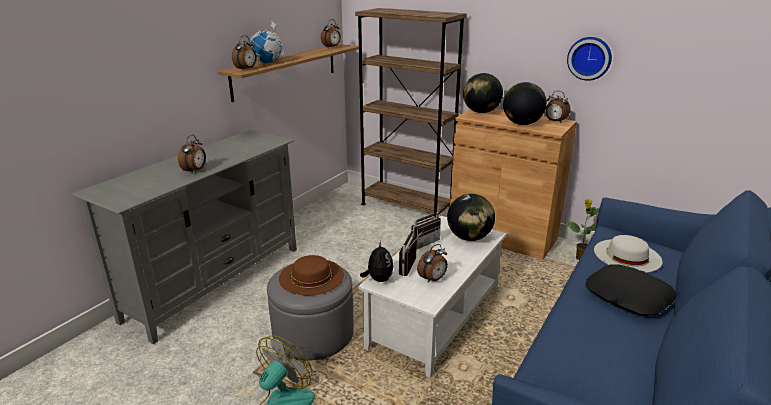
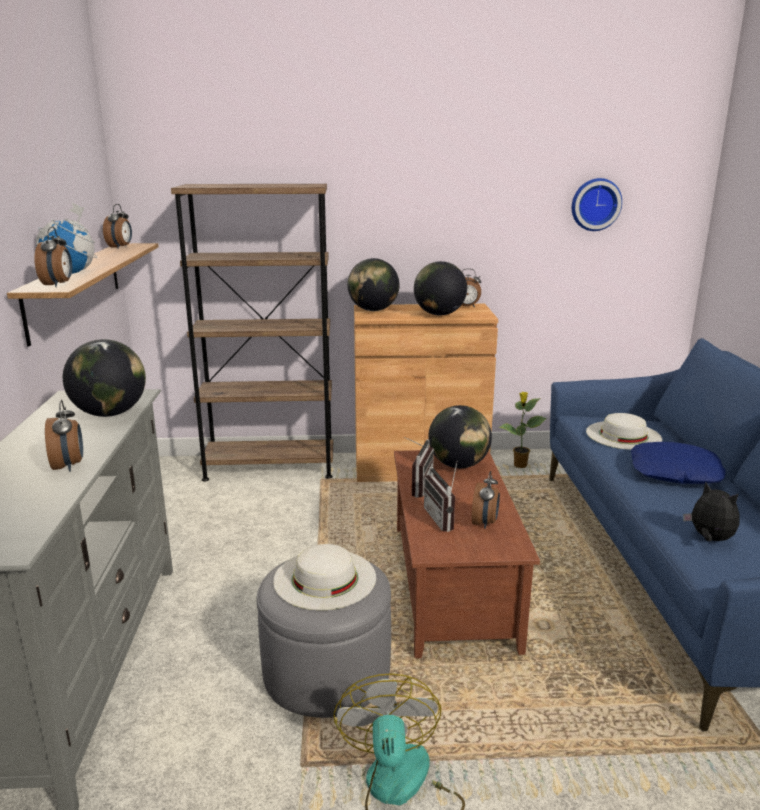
camera: 35 degrees left, 5 degrees down
(250, 148) = (110, 414): none -> globe
(311, 276) = (325, 578): brown hat -> white hat
(378, 279) = (426, 546): plush toy -> plush toy (709, 539)
(436, 318) = (454, 584): white coffee table -> brown coffee table
(589, 58) = (489, 227): wall clock -> wall clock (595, 204)
(627, 297) = (674, 472): black pillow -> blue pillow

